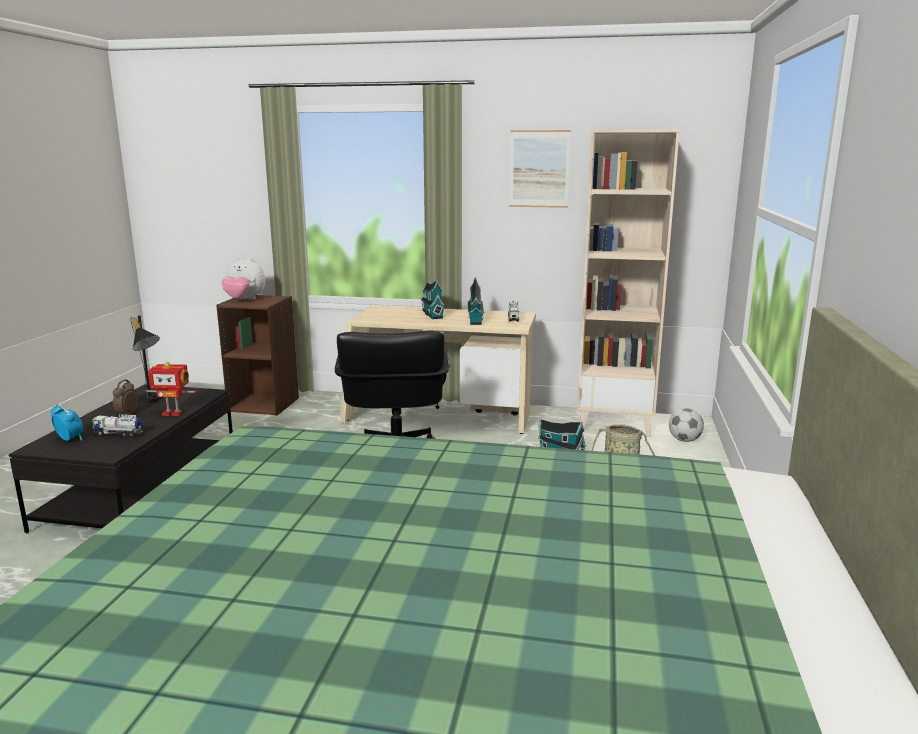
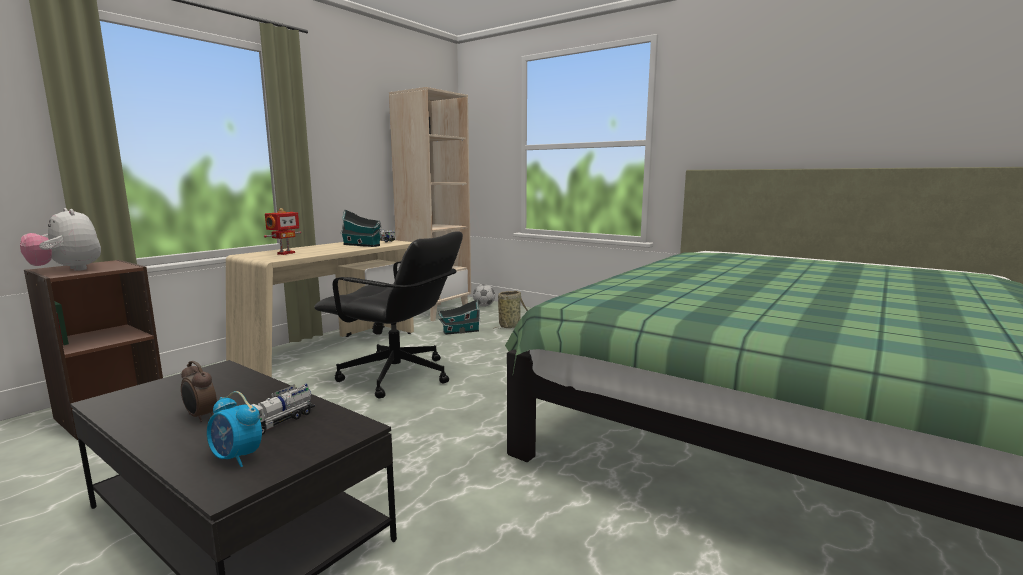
camera: 65 degrees left, 5 degrees down
(70, 439) = (237, 458): alarm clock -> alarm clock turned 120 degrees counterclockwise
(151, 399) = (166, 400): black table lamp -> none
(173, 413) = (258, 389): toy robot -> toy robot (285, 253)
(244, 300) = (67, 270): plush toy -> plush toy turned 90 degrees clockwise
(432, 314) = (314, 248): toy house -> none
(539, 169) = (353, 119): picture -> none

